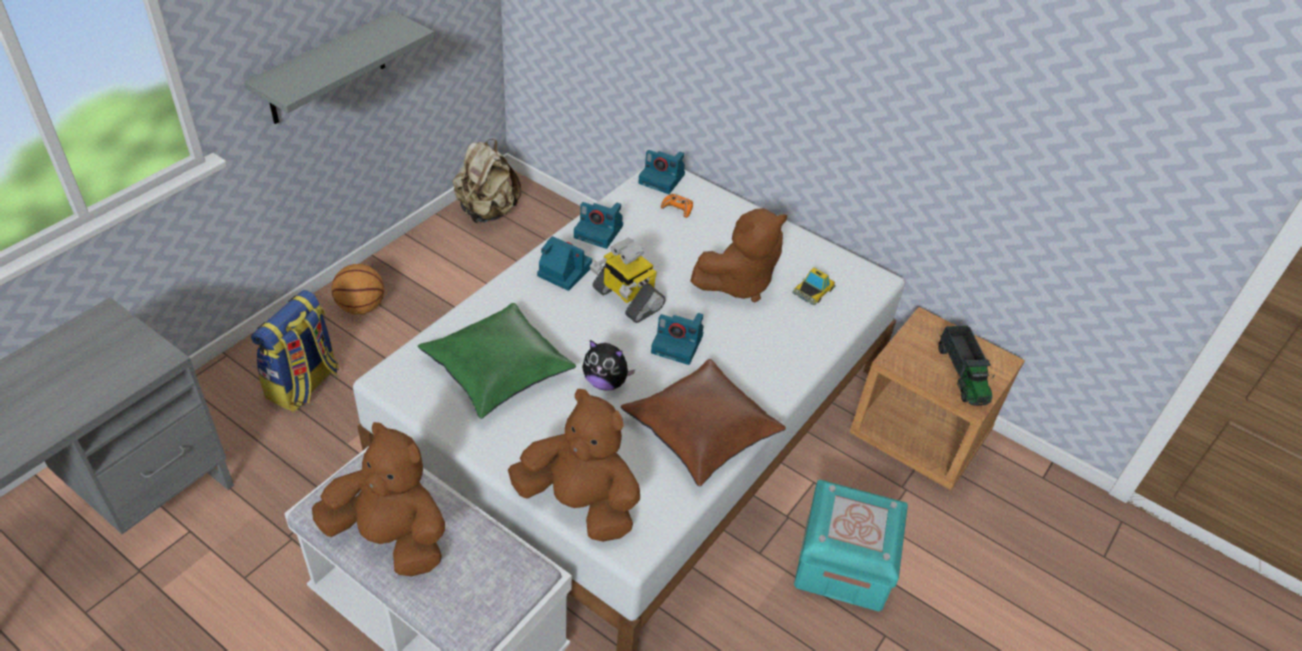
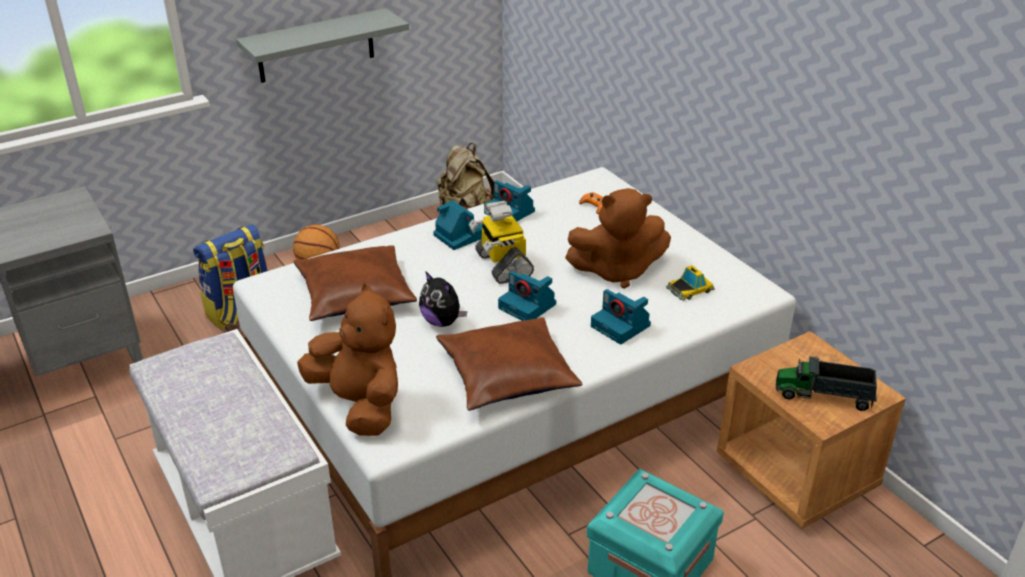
camera: 25 degrees right, 10 degrees down
(391, 538) = (194, 397): brown plush toy -> none
(498, 370) = (355, 295): green pillow -> brown pillow
(663, 179) = (595, 183): camera -> camera (622, 326)
(962, 374) = (824, 396): toy truck -> toy truck turned 90 degrees clockwise

